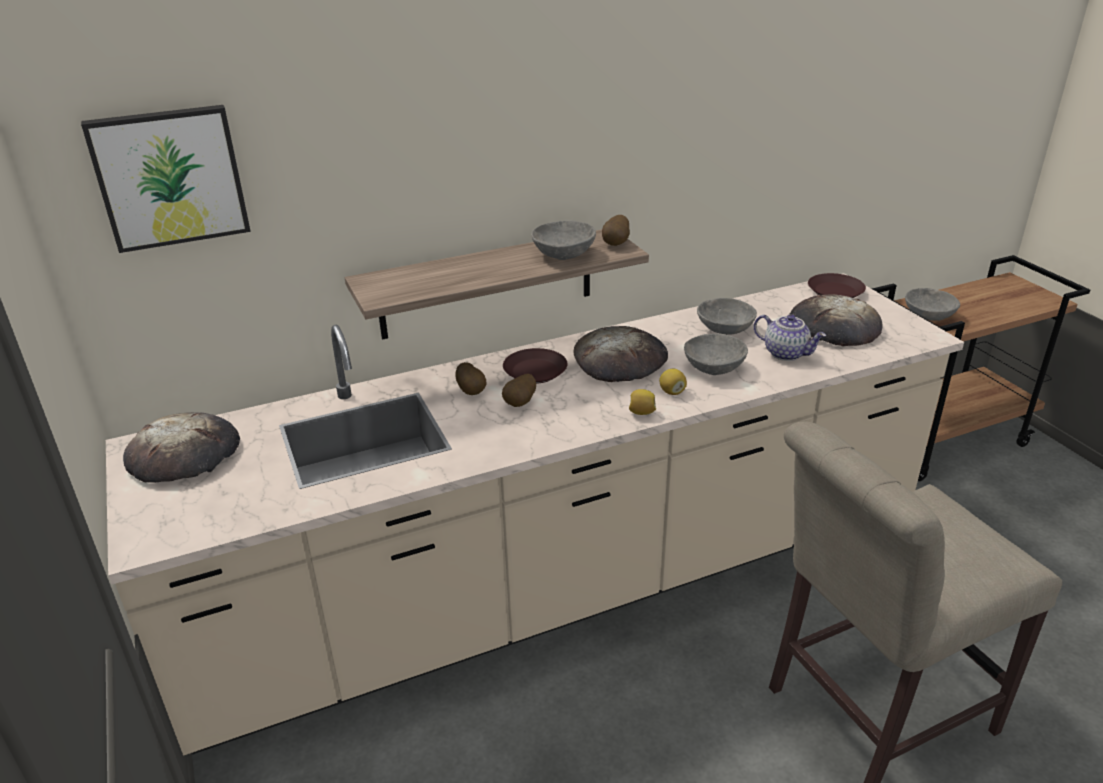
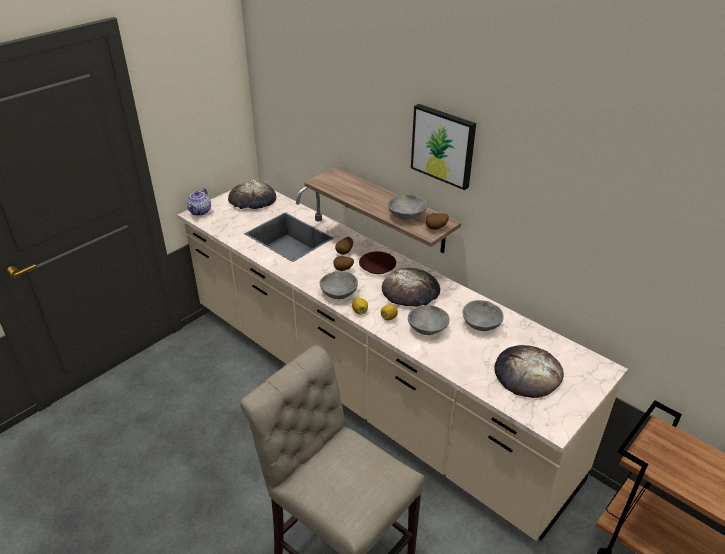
camera: 65 degrees right, 5 degrees up
(170, 177) = (284, 88): picture -> picture (443, 145)
(786, 353) = (470, 356): teapot -> teapot (200, 212)
(834, 291) = (587, 367): brown plate -> none
(927, 316) = (664, 450): grey bowl -> grey bowl (339, 293)

